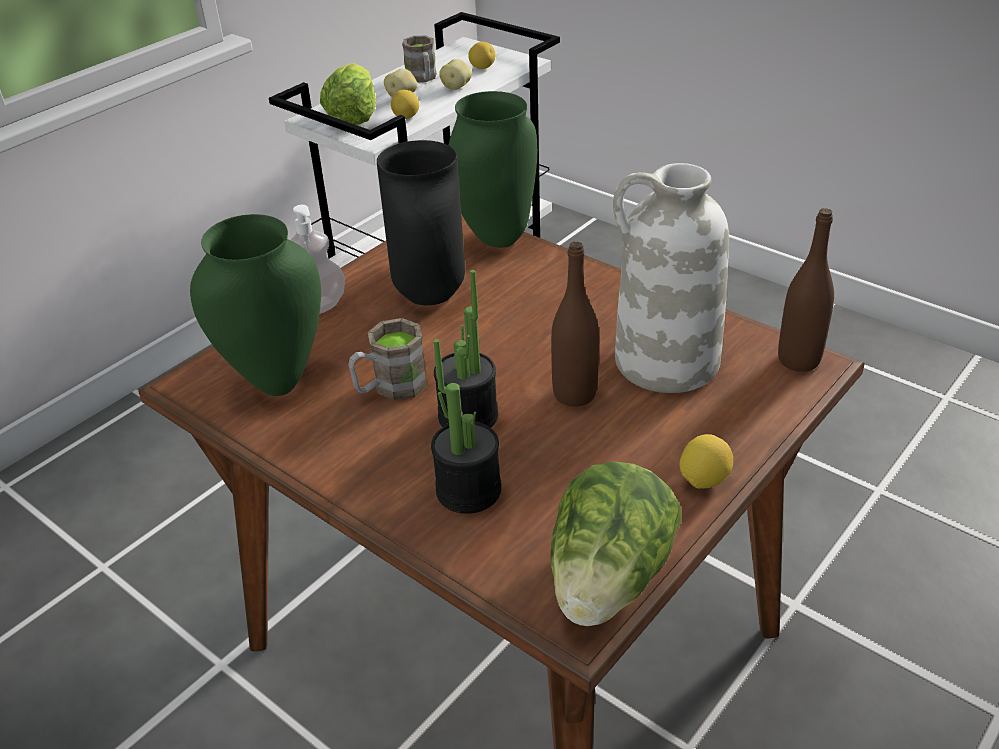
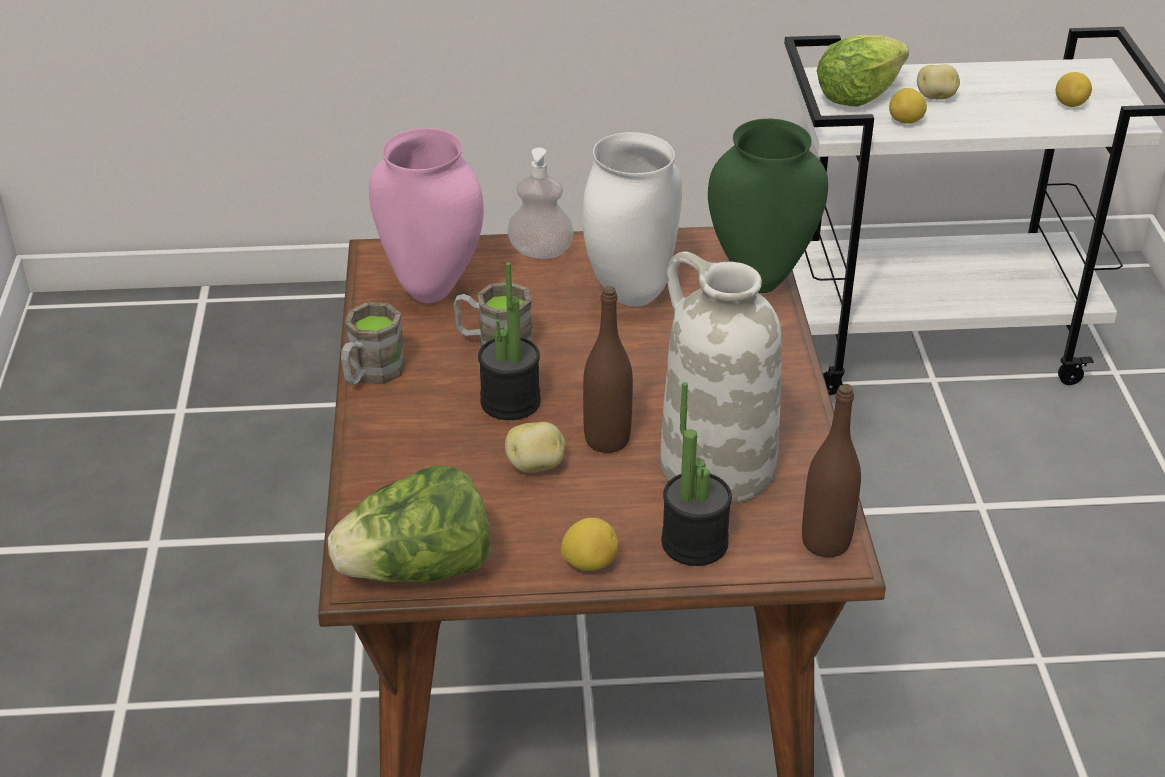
camera: 45 degrees right, 0 degrees up
(277, 380) = (433, 289): green vase -> pink vase
(423, 79) = (988, 87): brown mug -> brown mug (370, 374)
(428, 296) = (628, 294): black vase -> white vase
(456, 87) = (1007, 113): potato -> potato (536, 466)
(468, 490) = (431, 450): potted plant -> potted plant (694, 543)

